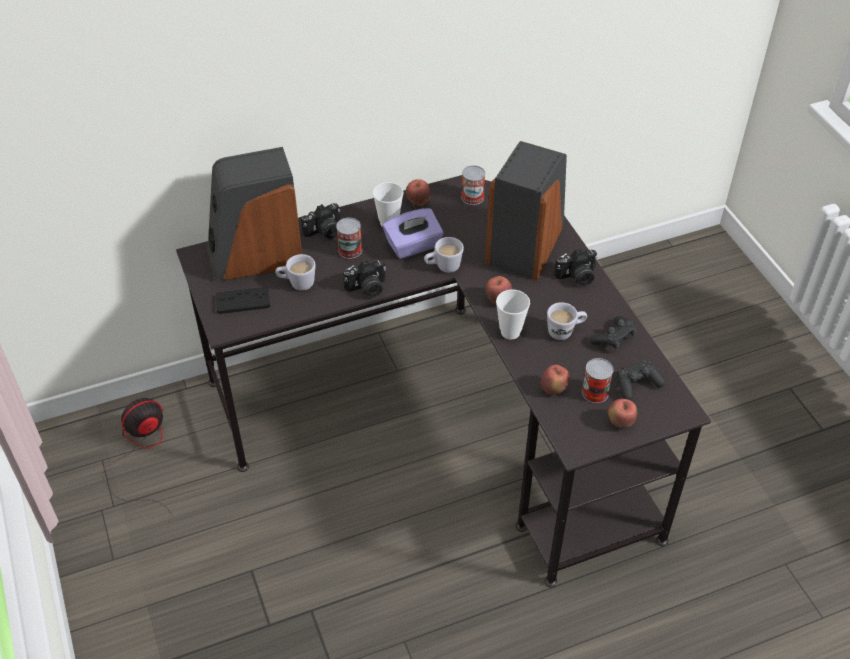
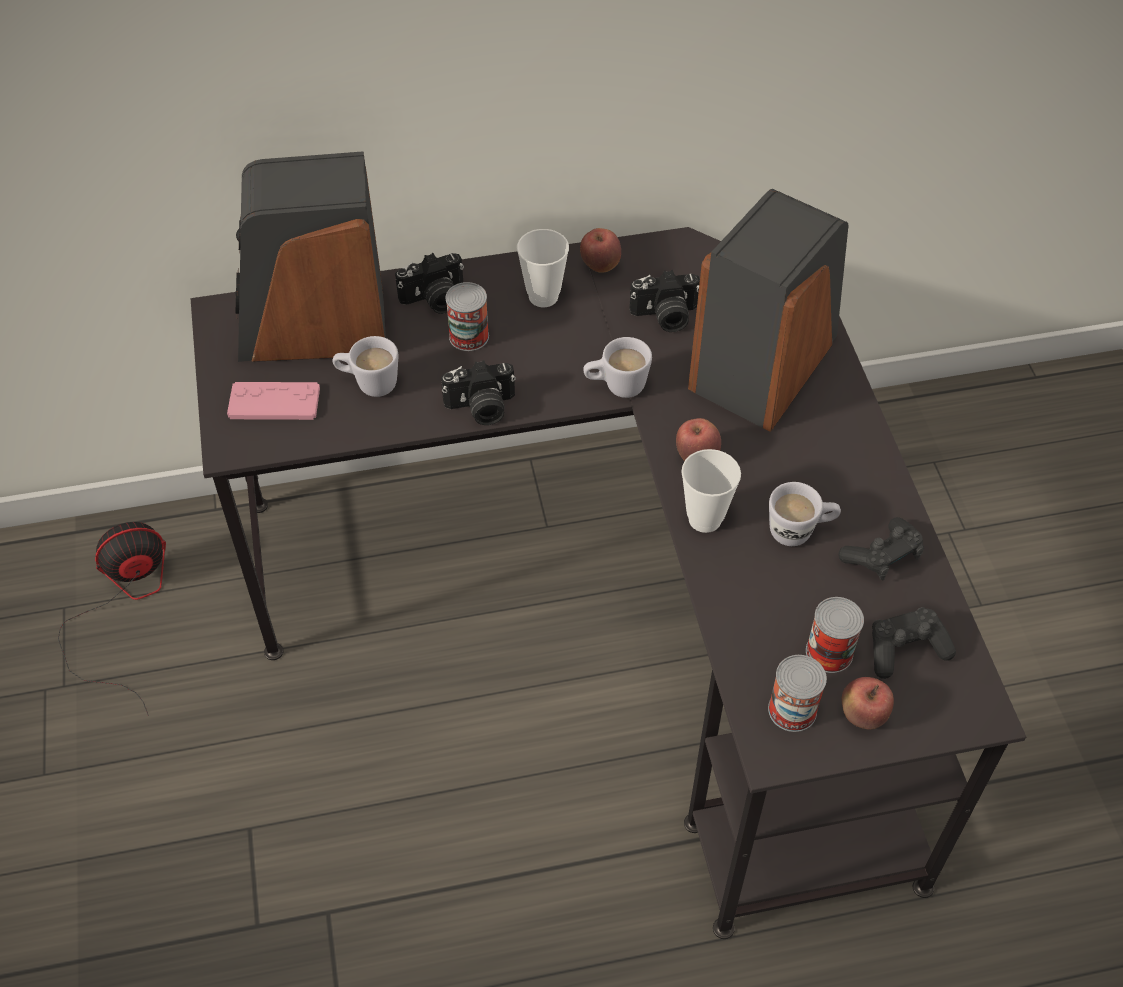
camera: 10 degrees right, 5 degrees up
(243, 301) = (274, 402): black game controller -> pink game controller
(413, 246) = (575, 342): purple tissue box -> none
(472, 197) = (692, 269): can -> can (792, 710)
(554, 389) = (758, 635): apple -> none
(577, 277) = (840, 435): camera -> camera (665, 316)

